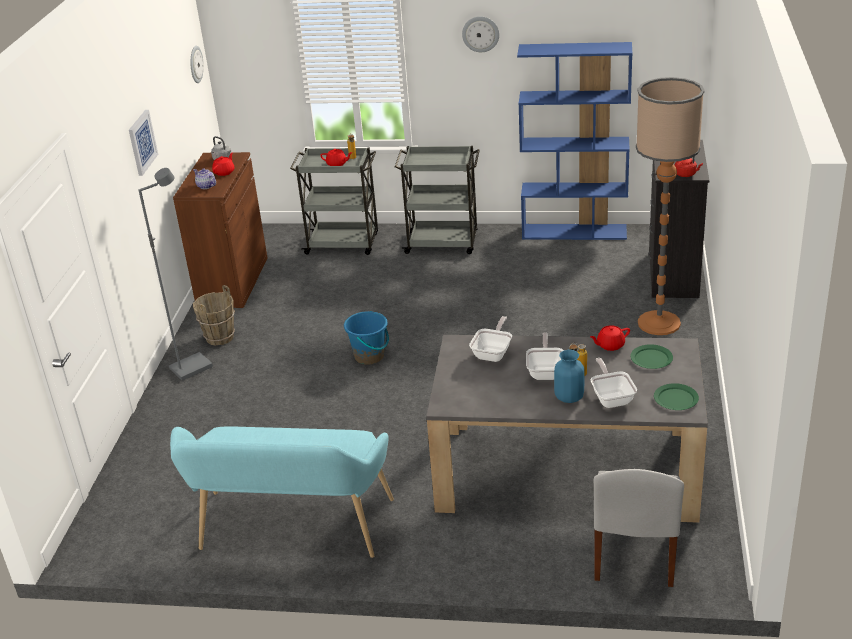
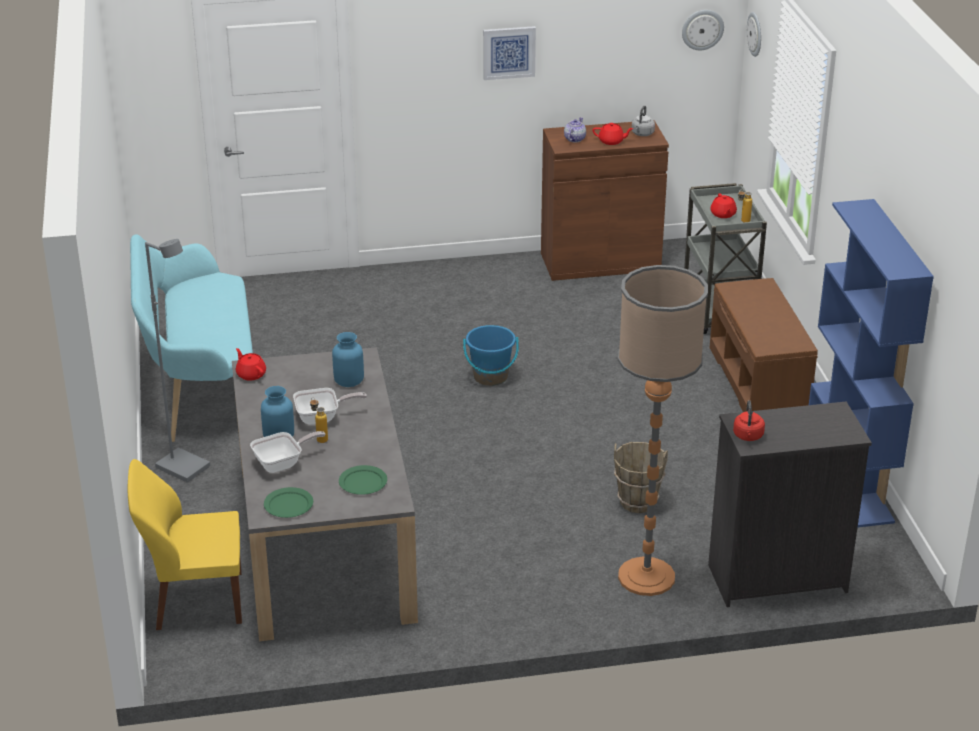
camera: 70 degrees right, 0 degrees up
(191, 367) = (432, 278): grey floor lamp -> grey floor lamp (184, 467)
(219, 337) = (490, 280): brown bucket -> brown bucket (637, 501)
(443, 243) = (759, 381): grey cart -> brown bench
(480, 34) = (862, 161): wall clock -> wall clock (755, 34)
(493, 353) = (349, 381): frying pan -> blue vase
(610, 345) = (383, 452): red teapot -> red teapot (251, 374)
(634, 558) = (196, 601): white chair -> yellow chair

